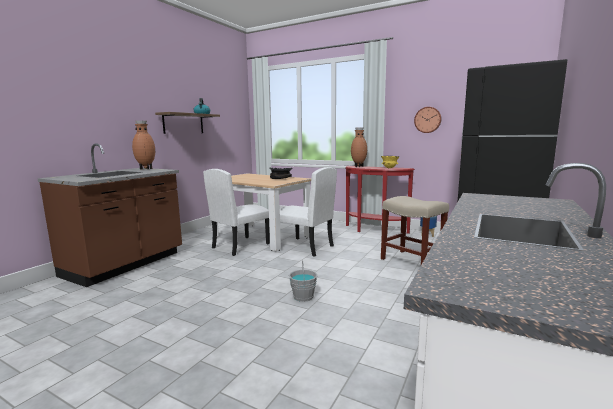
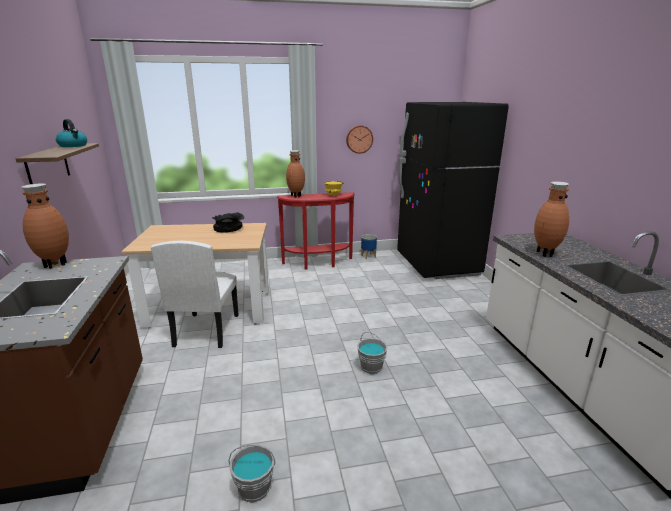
camera: 40 degrees left, 10 degrees up
(134, 321) = (254, 488): none -> grey bucket
(305, 247) = (283, 306): white chair -> none
(412, 261) = (397, 291): beige stool -> none
(482, 206) = (544, 253): none -> brown vase

